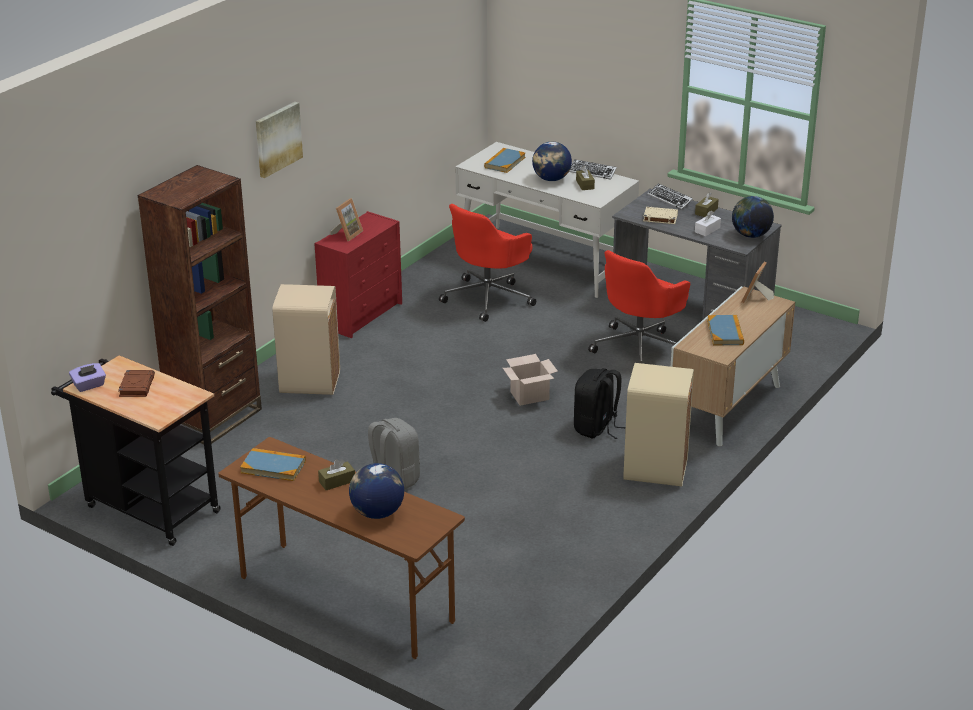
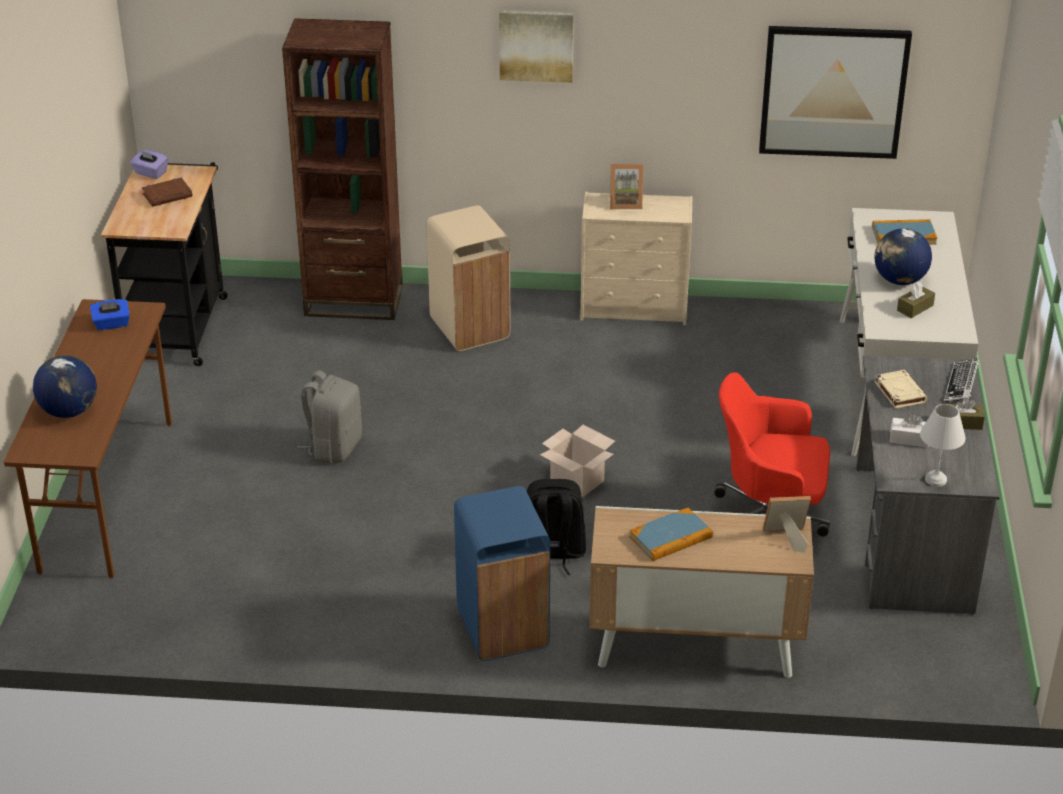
camera: 60 degrees right, 5 degrees up
(273, 467) = (112, 324): book -> blue tissue box
(337, 481) = (110, 368): brown tissue box -> none
(362, 314) = (635, 308): red dresser -> beige dresser
(422, 91) = (833, 91): none -> picture
(489, 297) = (763, 377): red office chair -> none
(592, 172) = (956, 303): keyboard -> none
(656, 470) = (502, 629): beige trash can -> blue trash can
(751, 235) = (935, 479): globe -> white table lamp

